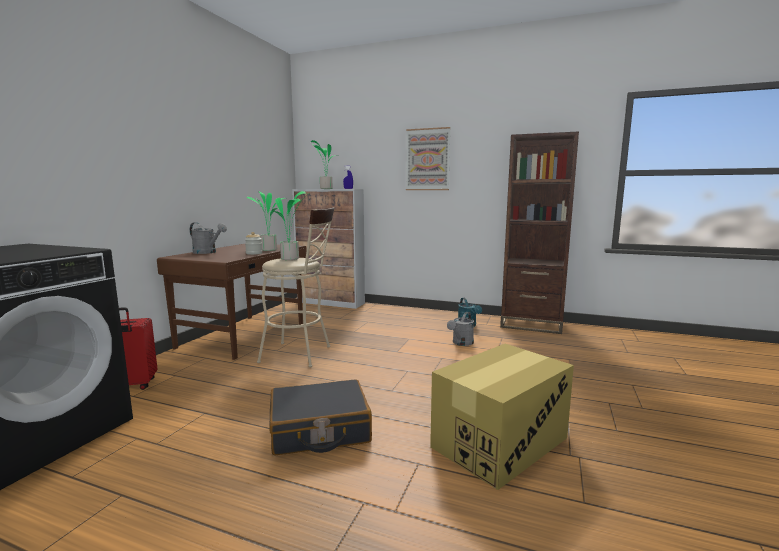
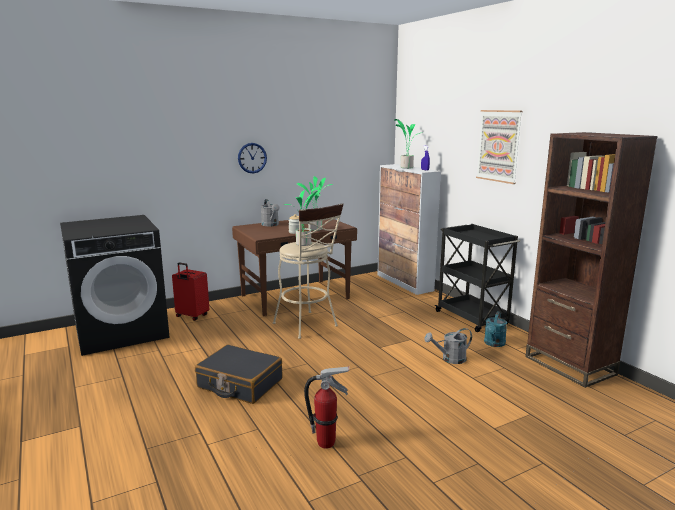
camera: 40 degrees right, 5 degrees up
(173, 170) = (252, 158): none -> wall clock
(425, 314) = (472, 318): none -> black cart
(499, 442) = (327, 443): cardboard box -> fire extinguisher

